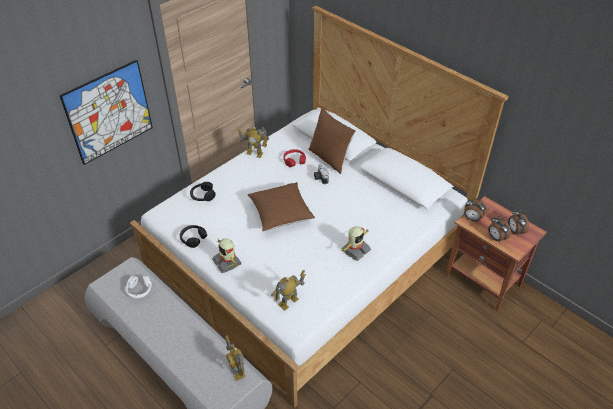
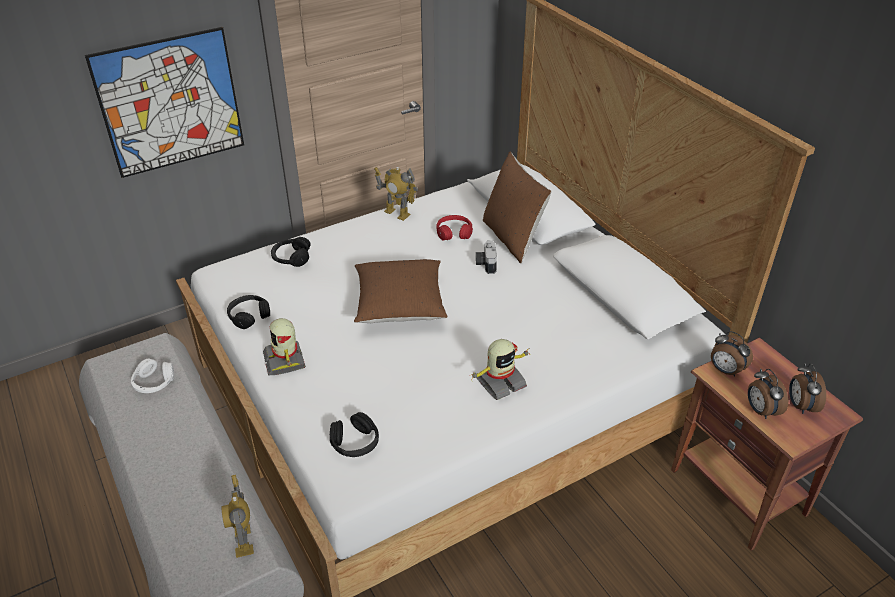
camera: 15 degrees right, 5 degrees down
(289, 302) = (355, 443): toy robot -> black headphones

